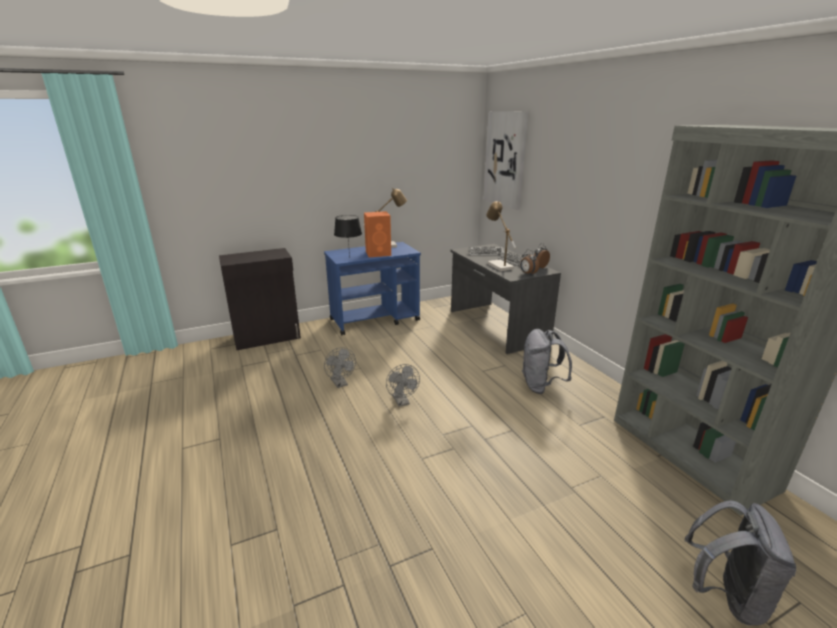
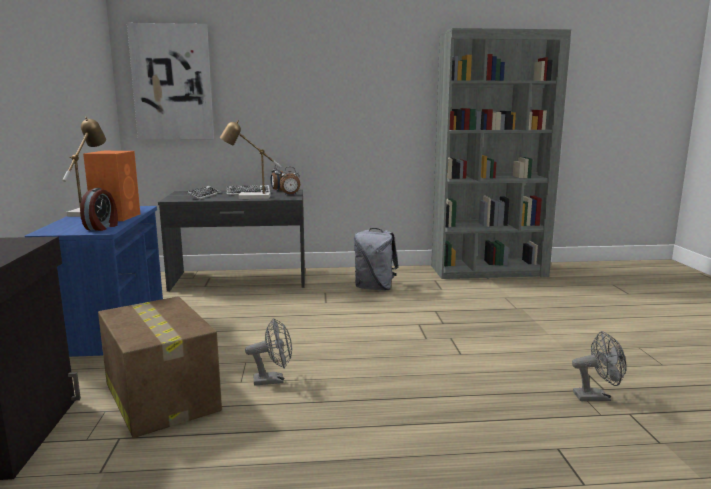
camera: 70 degrees left, 10 degrees down
(310, 356) = (161, 396): none -> cardboard box
(349, 258) = (102, 227): black table lamp -> alarm clock
(402, 402) = (352, 348): grey fan -> grey fan (596, 396)
(726, 595) = (611, 296): grey backpack -> none

